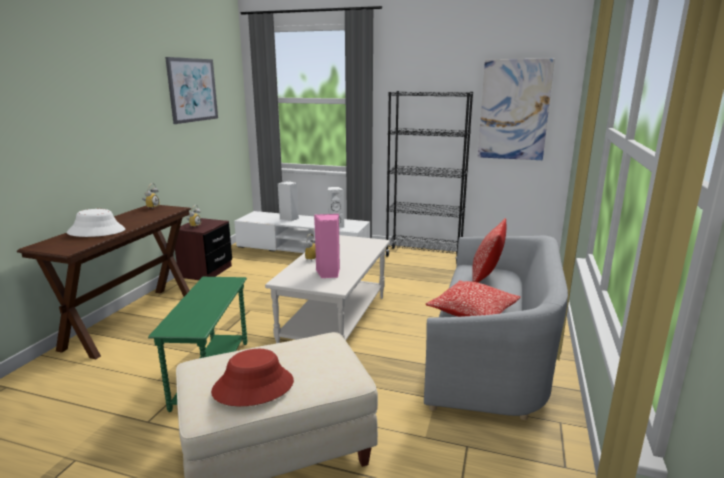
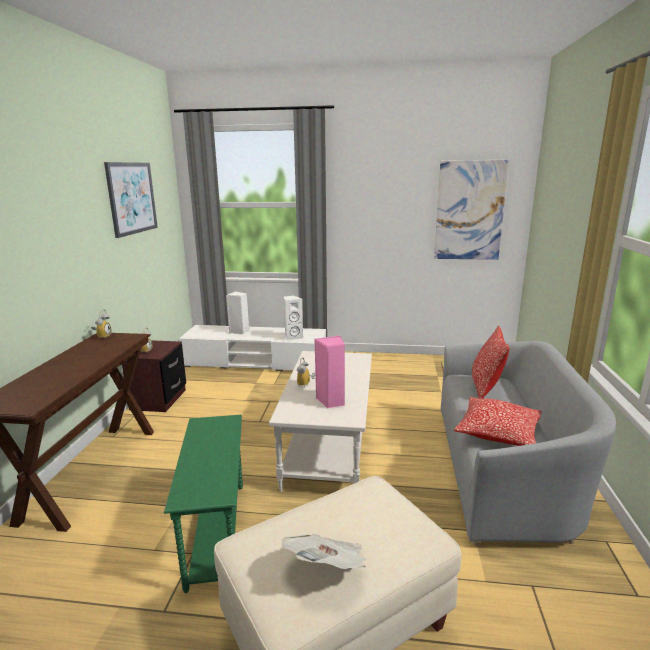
camera: 10 degrees left, 0 degrees up
(96, 231) = (52, 376): white hat -> none
(253, 386) = (328, 568): red hat -> newspaper
(424, 255) = (384, 361): black bookcase -> none

